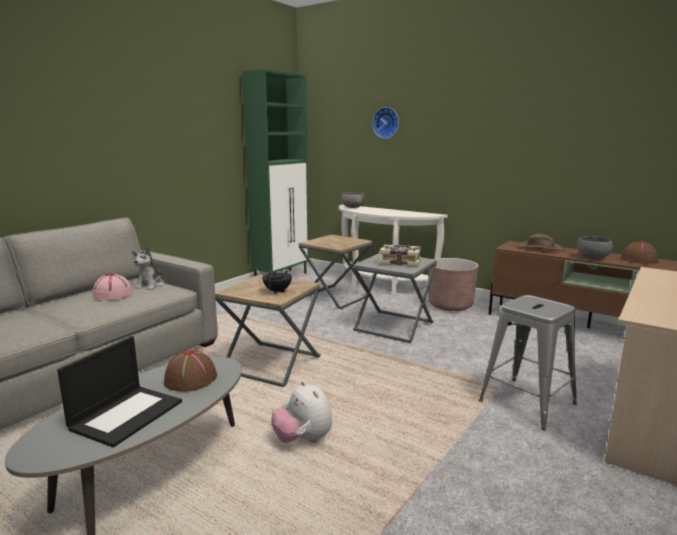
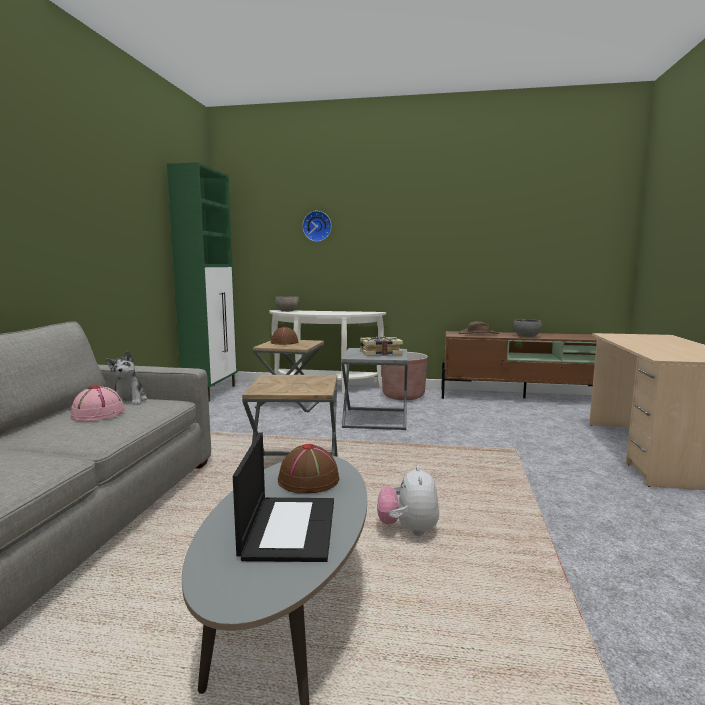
camera: 25 degrees left, 5 degrees down
(278, 291) = (308, 385): black teapot -> none
(303, 440) = (408, 529): plush toy -> plush toy turned 60 degrees clockwise
(527, 403) = (549, 457): grey stool -> none
(639, 260) = (558, 335): brown hat -> brown hat (284, 343)

